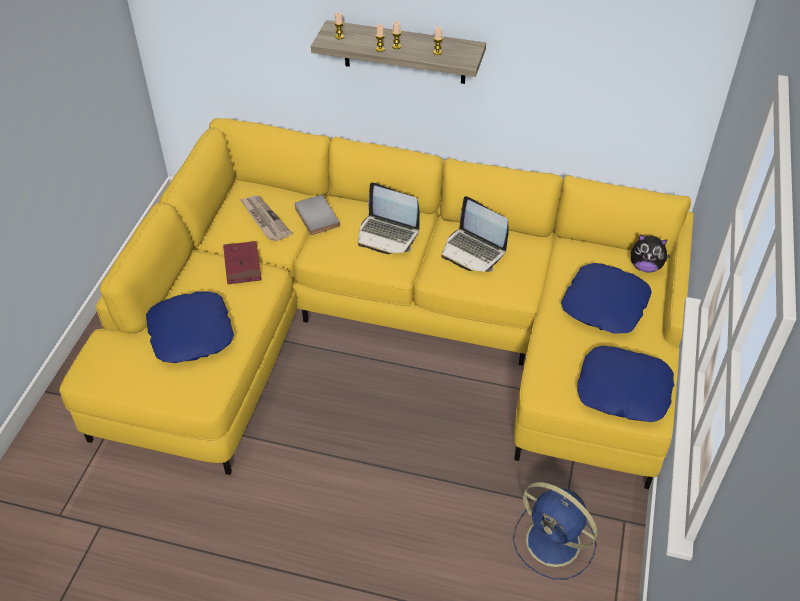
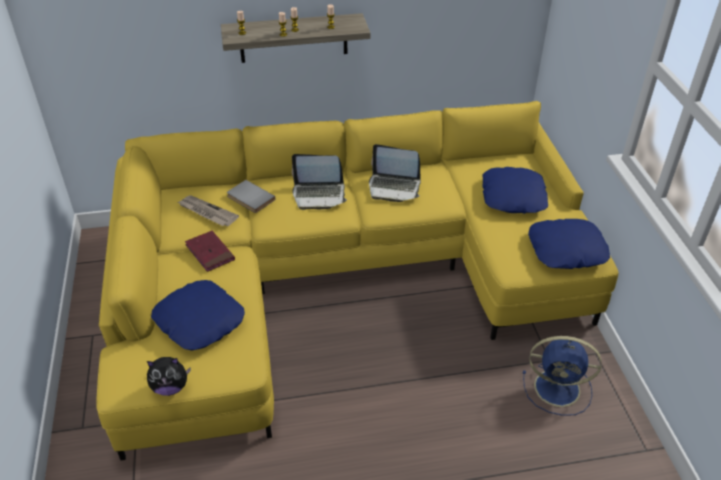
camera: 25 degrees left, 5 degrees down
(645, 267) = (522, 163): plush toy -> plush toy (170, 387)

